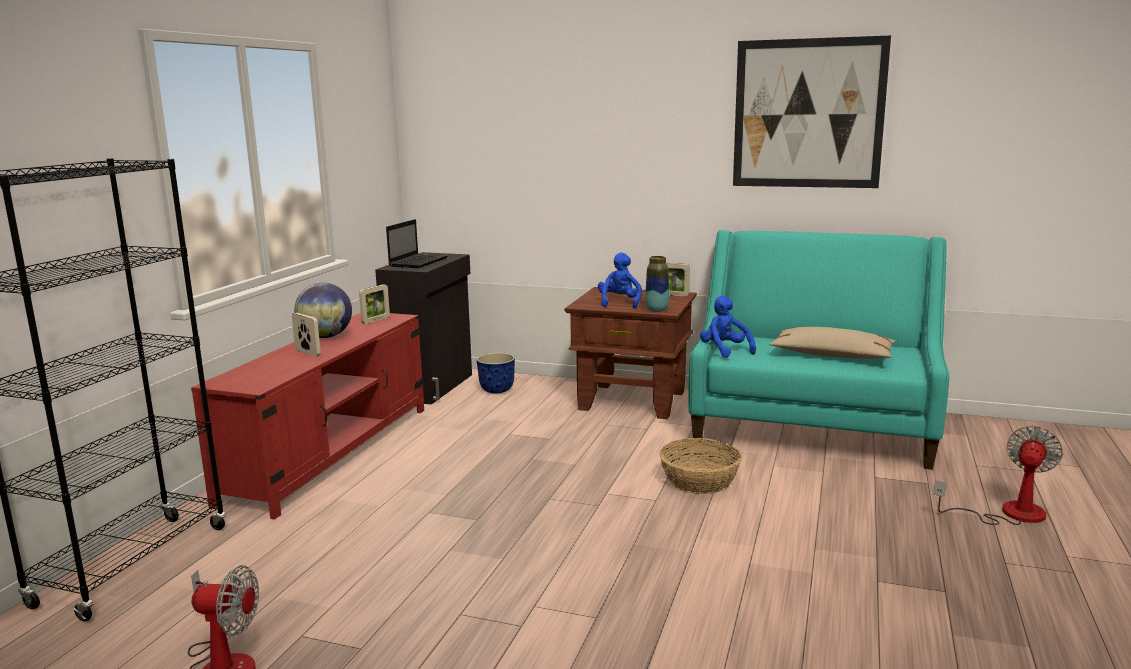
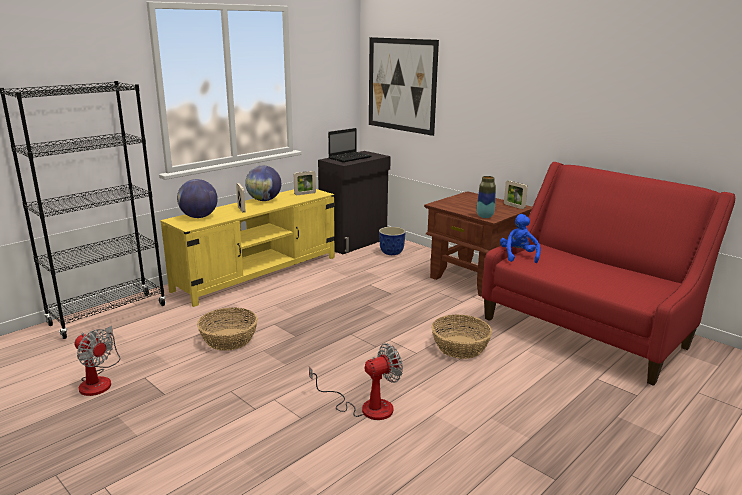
camera: 25 degrees right, 5 degrees up
(253, 373) = (199, 217): none -> globe
(331, 452) = (258, 273): red tv stand -> yellow tv stand
(382, 548) = (229, 339): none -> basket
(619, 303) = (466, 206): blue plush toy -> none
(808, 114) = (633, 74): picture -> picture (401, 85)
(812, 428) = (587, 329): turquoise sofa -> red sofa
(831, 355) = (597, 276): beige pillow -> none
(1008, 513) = (680, 438): fan -> fan (366, 407)

